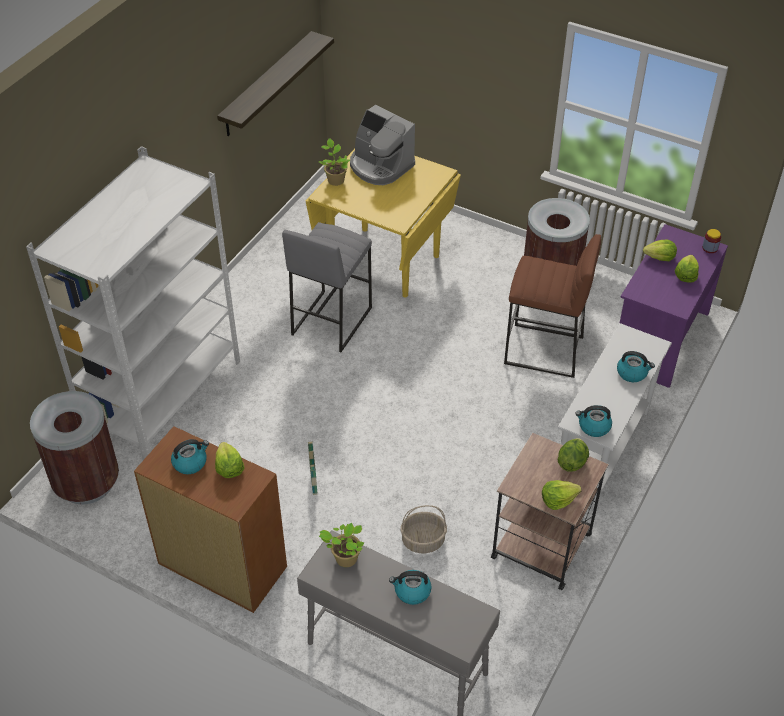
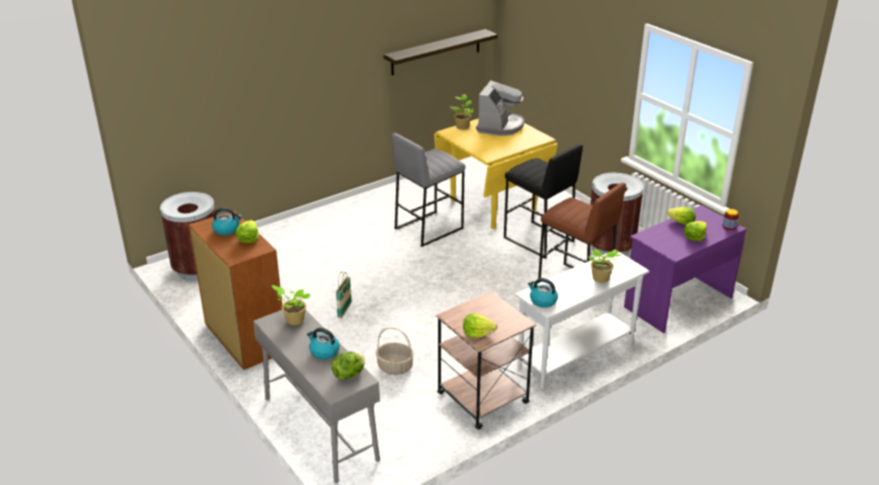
camera: 25 degrees right, 15 degrees down
(163, 396) = (283, 239): white bookcase -> none
(380, 166) = (500, 126): coffee machine -> coffee machine turned 135 degrees counterclockwise
(466, 297) = (538, 240): none -> black stool
(572, 462) = (507, 315): lettuce -> lettuce (349, 374)
(632, 373) = (601, 279): kettle -> potted plant

